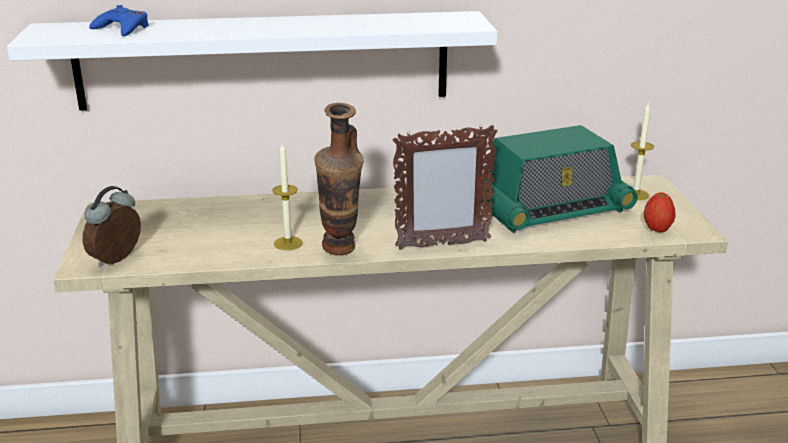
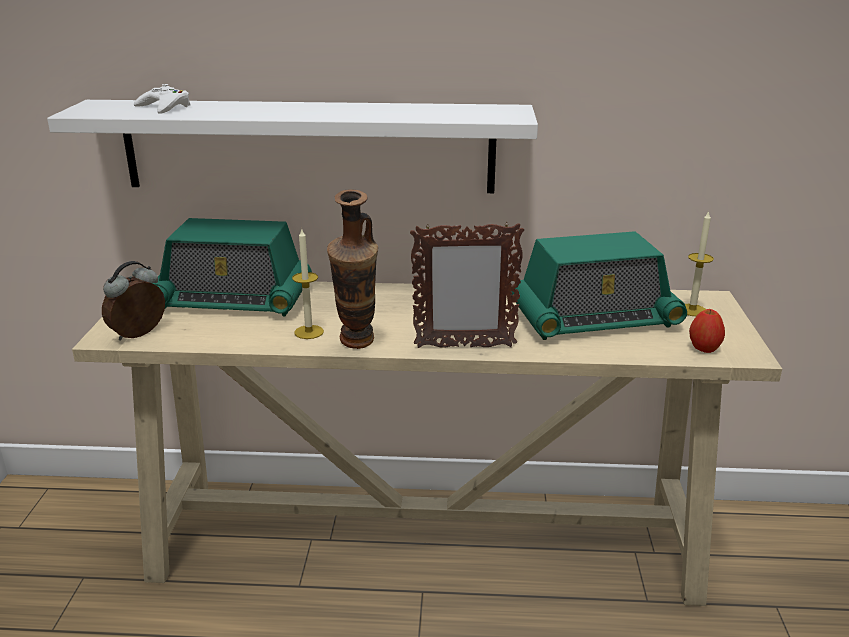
camera: 10 degrees right, 0 degrees up
(122, 29) = (164, 107): blue game controller -> white game controller
(197, 218) = (232, 300): none -> radio

